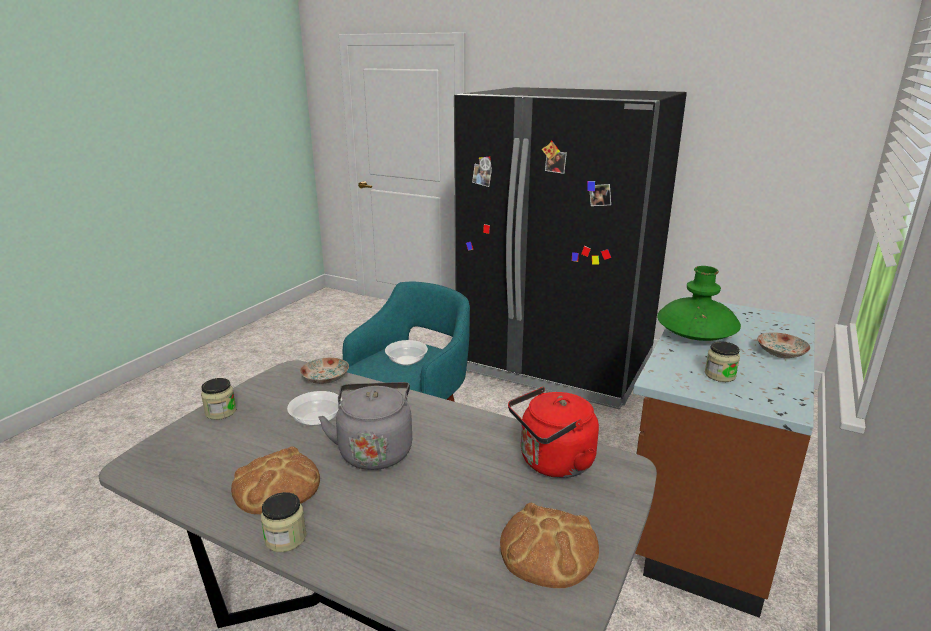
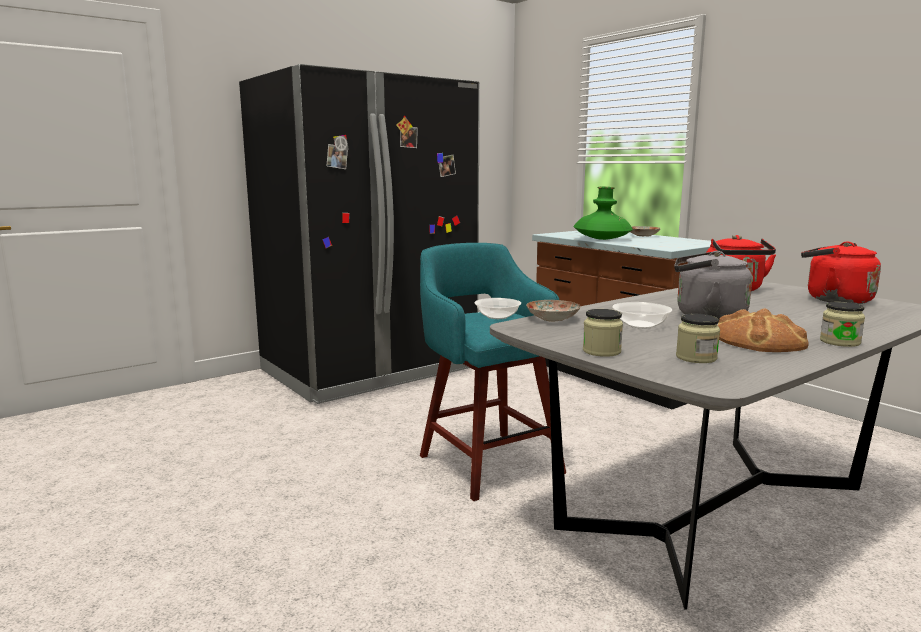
camera: 65 degrees left, 10 degrees down
(548, 549) = (834, 300): bread -> red kettle
(720, 375) = (667, 243): jar -> jar (696, 358)

